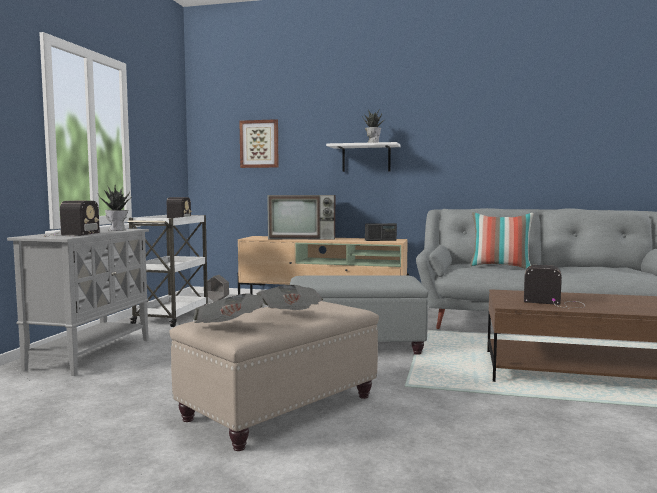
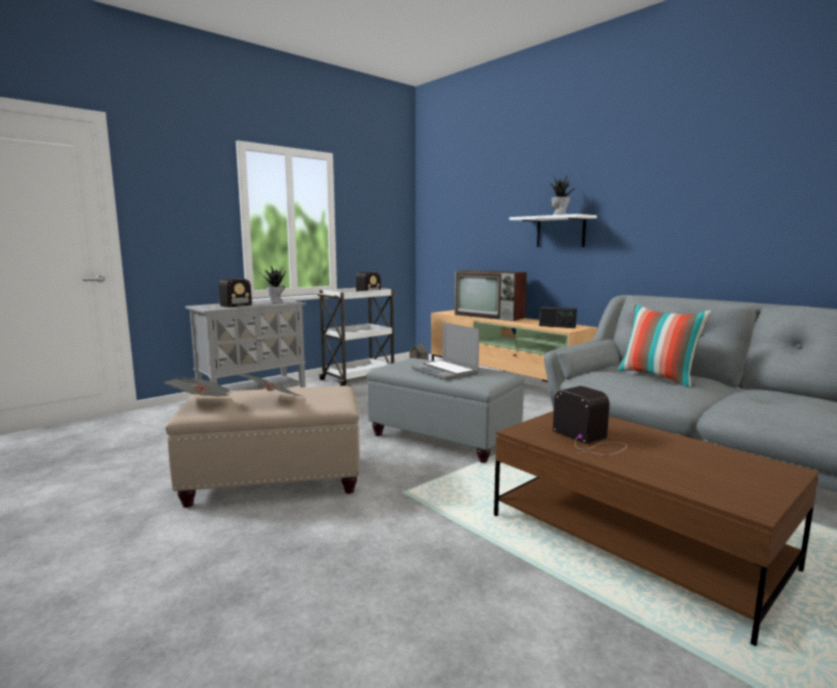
camera: 35 degrees right, 5 degrees up
(259, 144) = (467, 217): picture -> none
(359, 280) = (446, 371): none -> laptop

